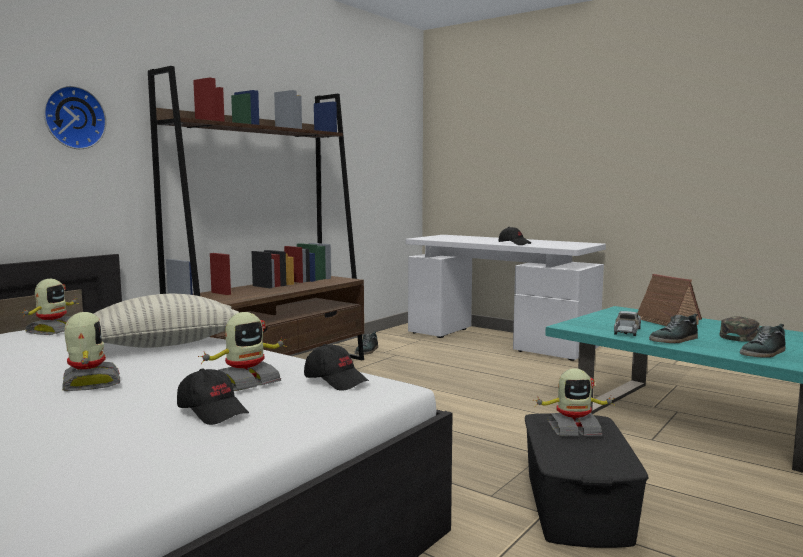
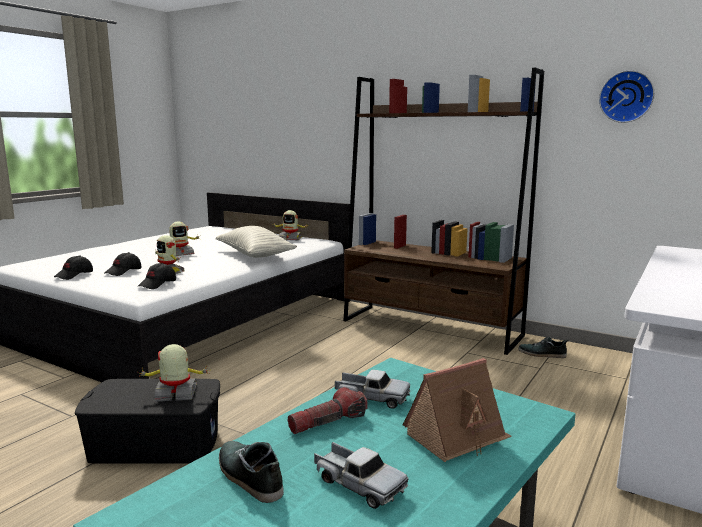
camera: 85 degrees right, 5 degrees up
(73, 118) = (334, 117): wall clock -> wall clock (626, 97)
(514, 244) = (666, 282): black cap -> black cap (74, 275)
(573, 429) = (176, 394): toy robot -> toy robot turned 90 degrees clockwise
(674, 340) = (328, 422): shoe -> flashlight
(741, 336) = (358, 484): green cap -> toy truck

